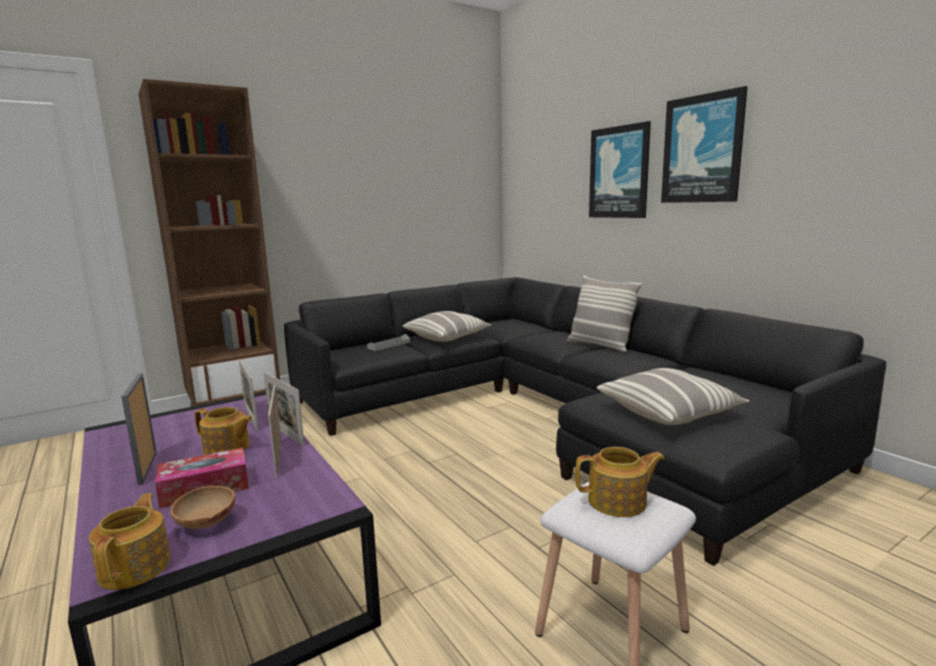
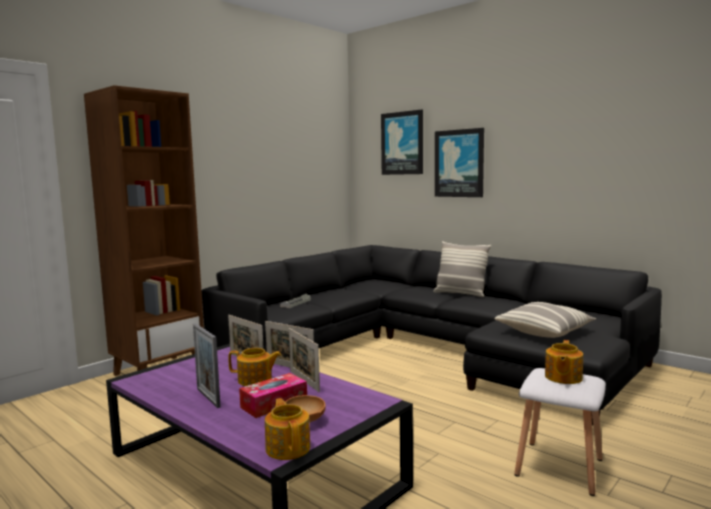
camera: 15 degrees left, 5 degrees down
(447, 337) = (337, 295): pillow -> none
(618, 502) = (562, 377): teapot -> teapot turned 135 degrees clockwise
(702, 149) = (525, 149): picture -> picture (402, 143)

